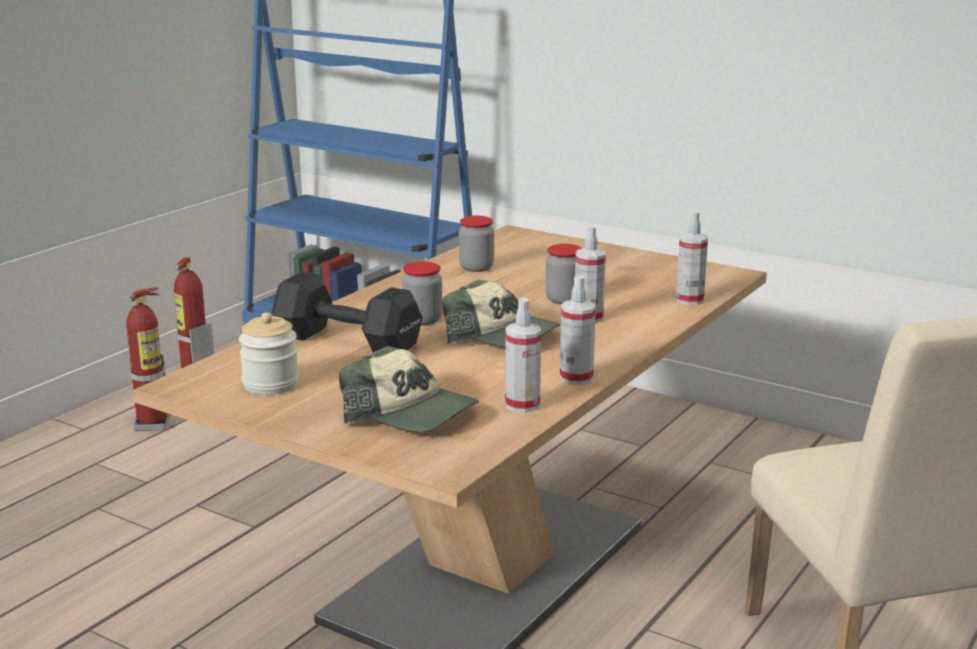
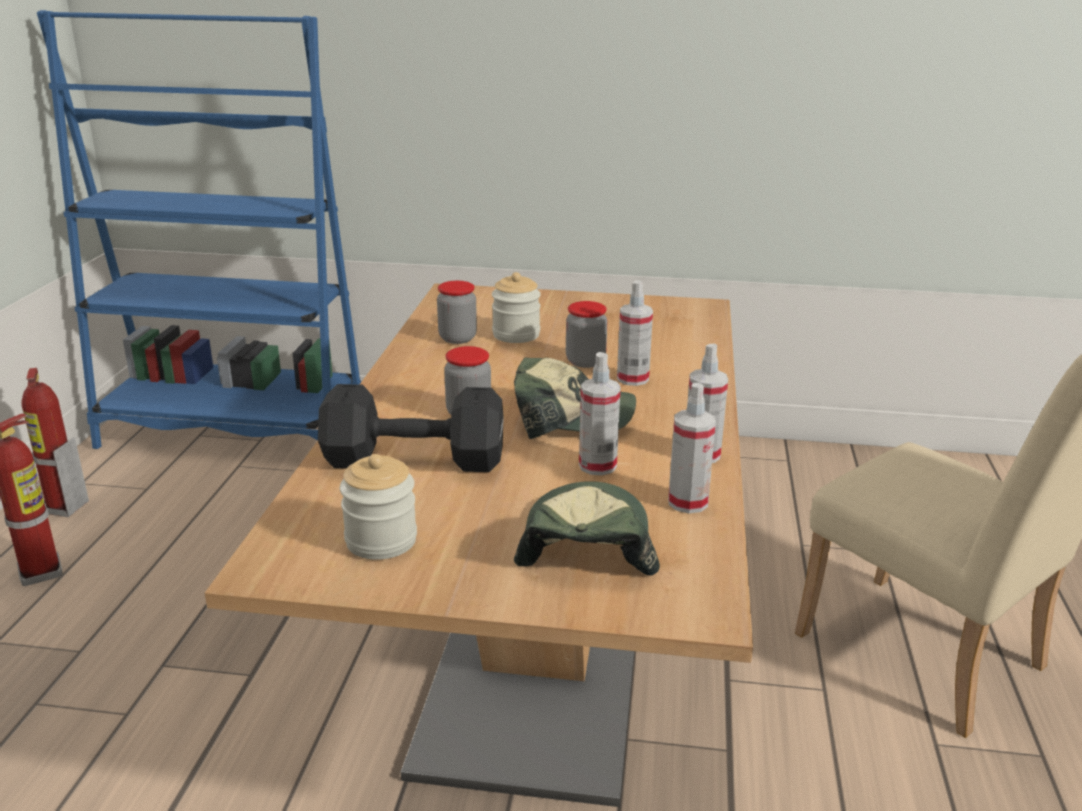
camera: 25 degrees left, 5 degrees up
(411, 413) = (585, 543): cap -> cap turned 90 degrees counterclockwise
(529, 272) = (516, 335): none -> jar
(689, 300) = (700, 341): spray bottle -> spray bottle (597, 466)

